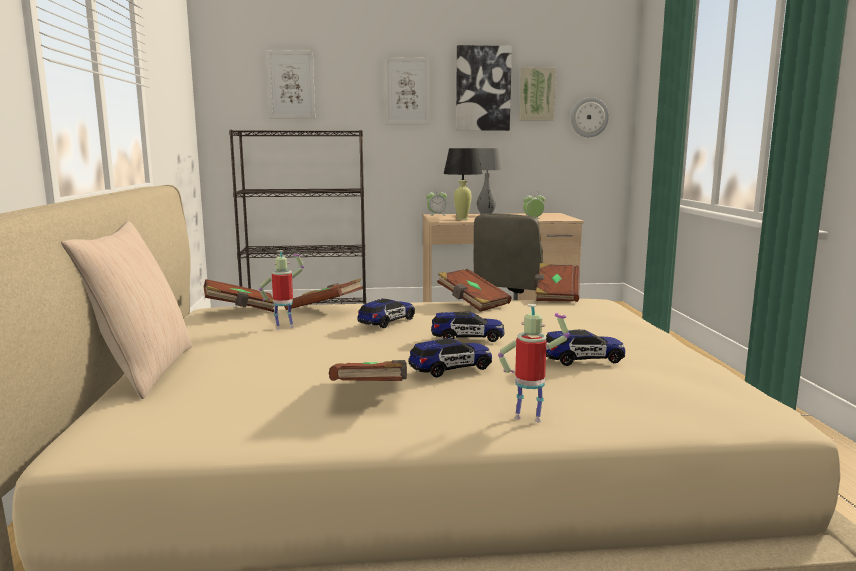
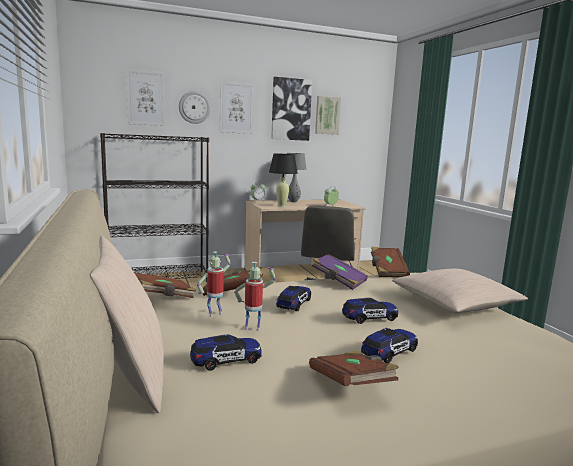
camera: 15 degrees left, 0 degrees up
(472, 303) = (338, 281): brown book -> purple book
(529, 417) = (489, 399): toy robot -> toy robot (253, 328)
(582, 359) = (472, 336): toy car -> toy car (226, 360)
(589, 117) = (360, 133): wall clock -> wall clock (194, 107)
(609, 330) = (454, 303): none -> beige pillow

